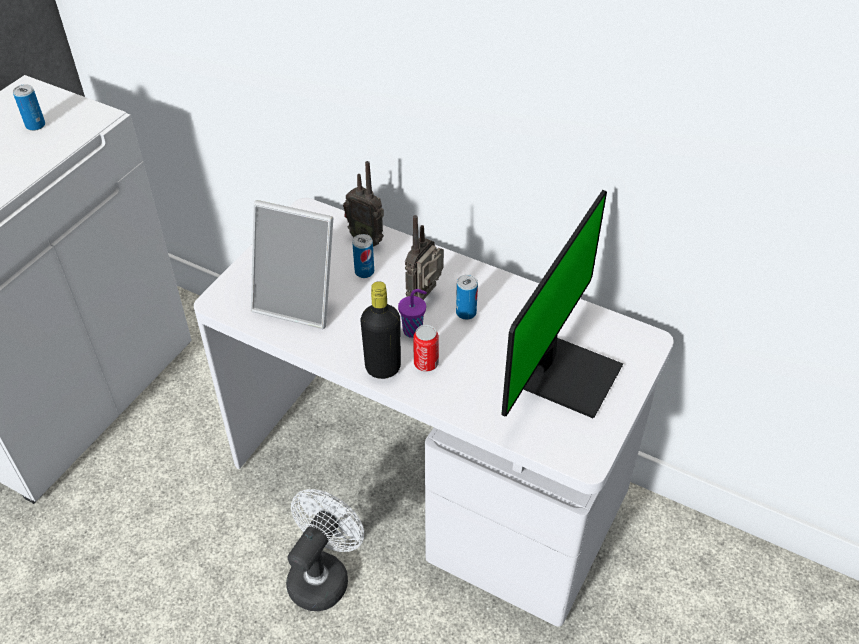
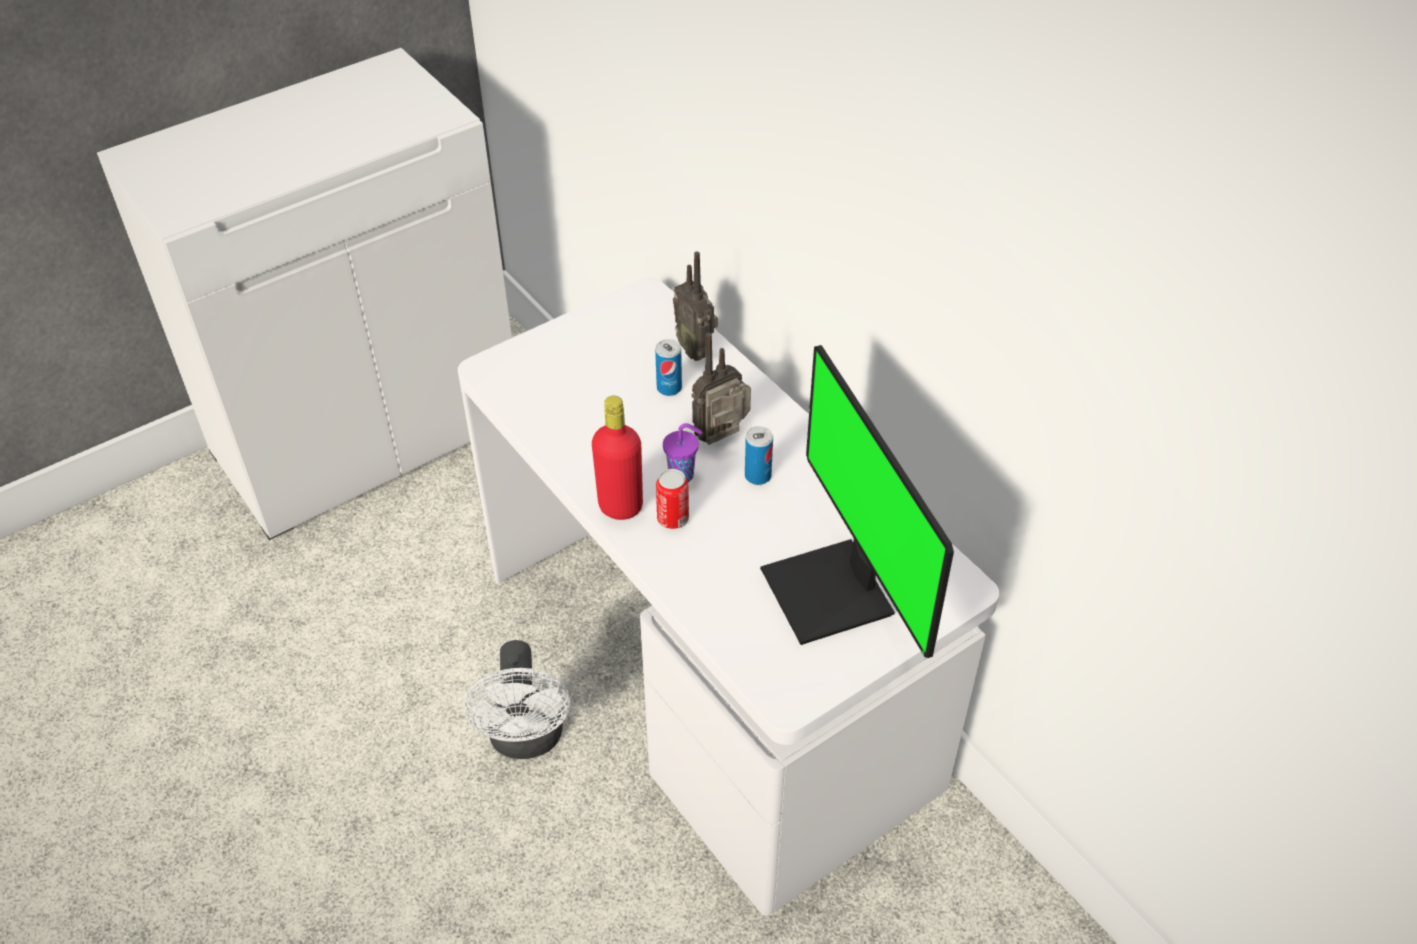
camera: 25 degrees right, 0 degrees up
(35, 125) = (377, 108): can -> none
(299, 301) = (574, 398): picture frame -> none
(323, 574) = (527, 740): white fan -> white fan turned 120 degrees clockwise
(383, 368) = (620, 506): black bottle -> red bottle
(568, 375) = (833, 593): monitor -> monitor turned 105 degrees clockwise

